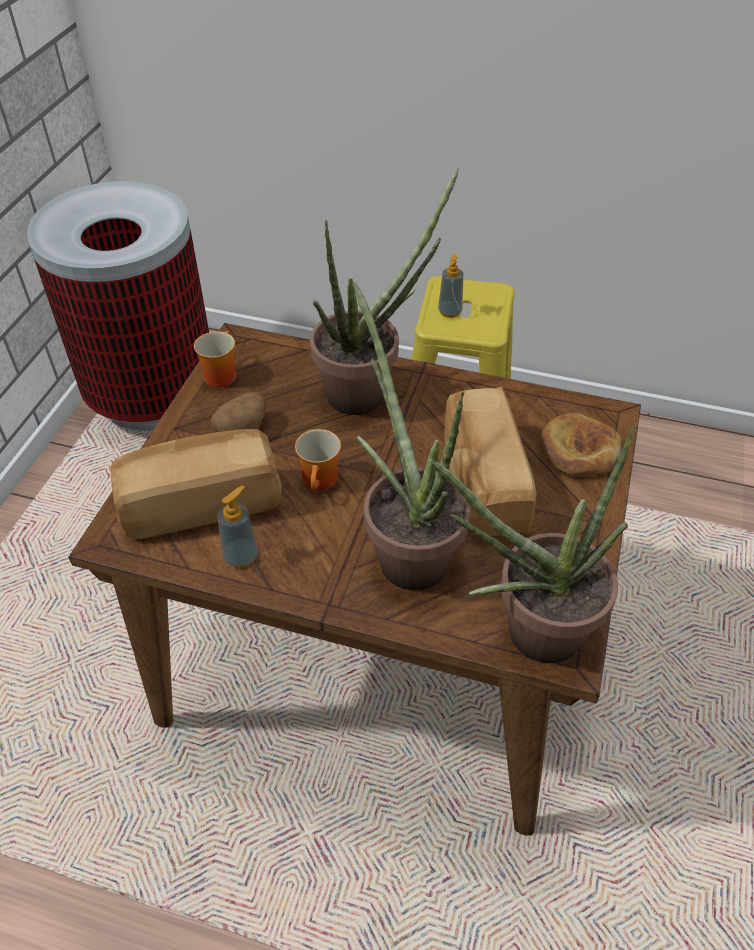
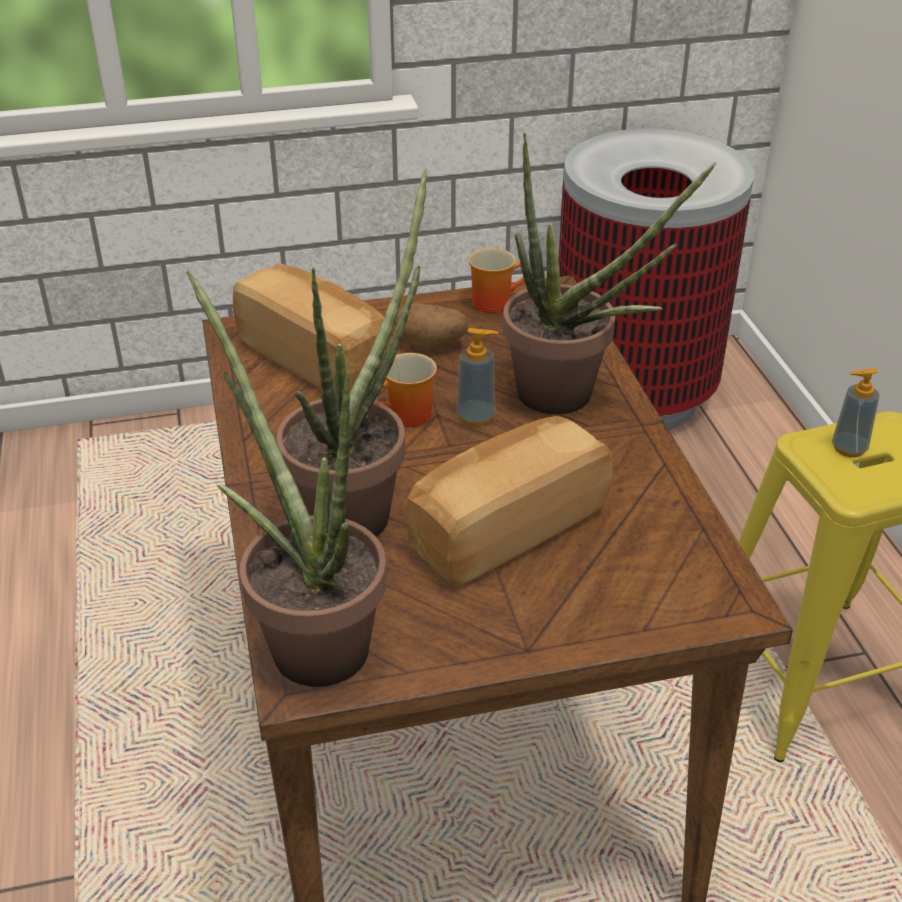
camera: 60 degrees right, 10 degrees down
(241, 556) = (269, 407): soap dispenser -> soap dispenser (476, 417)
(579, 450) = (639, 593): bread -> none

